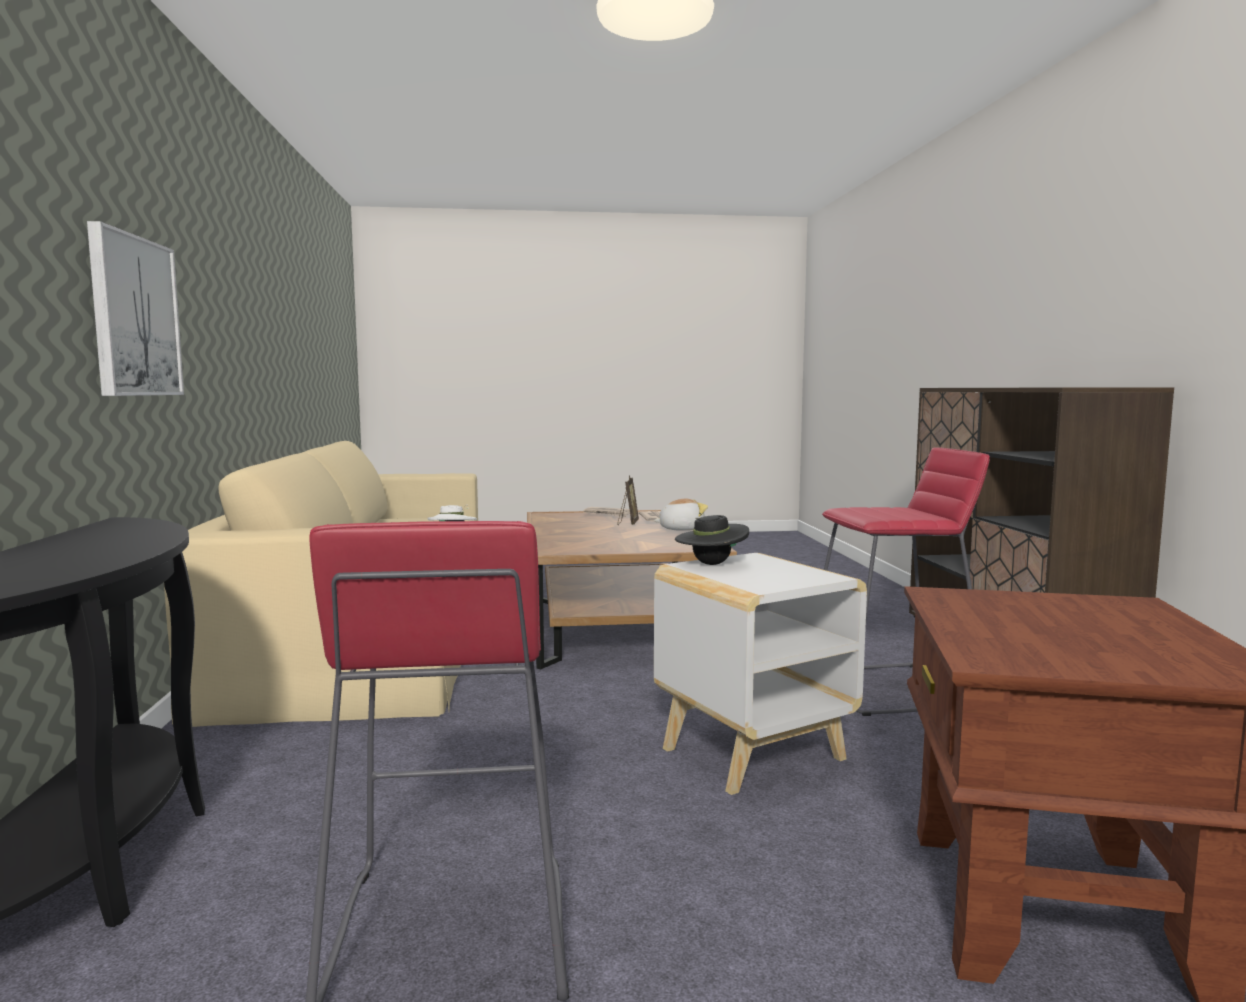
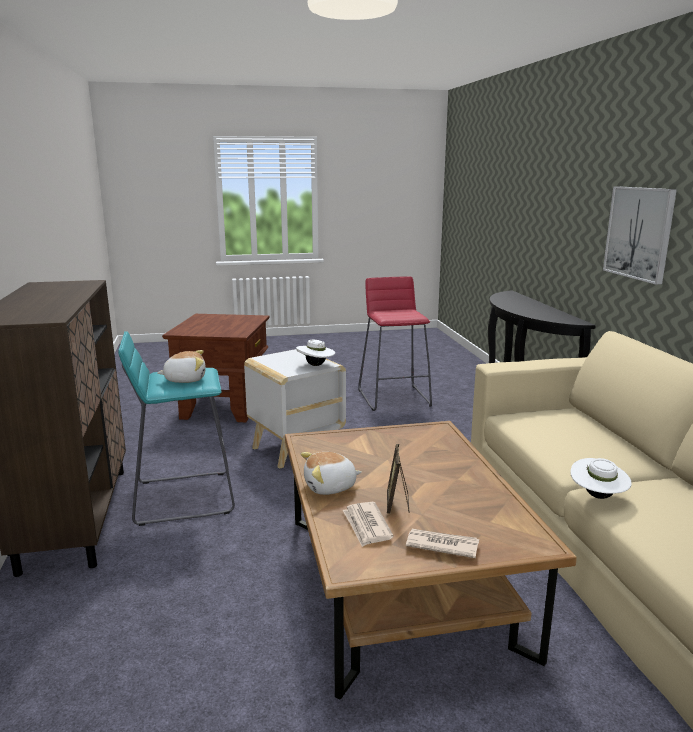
camera: 175 degrees right, 10 degrees up
(711, 564) = (316, 365): black hat -> white hat
(882, 511) = (185, 379): none -> plush toy
(894, 689) = (183, 497): red stool -> turquoise stool

